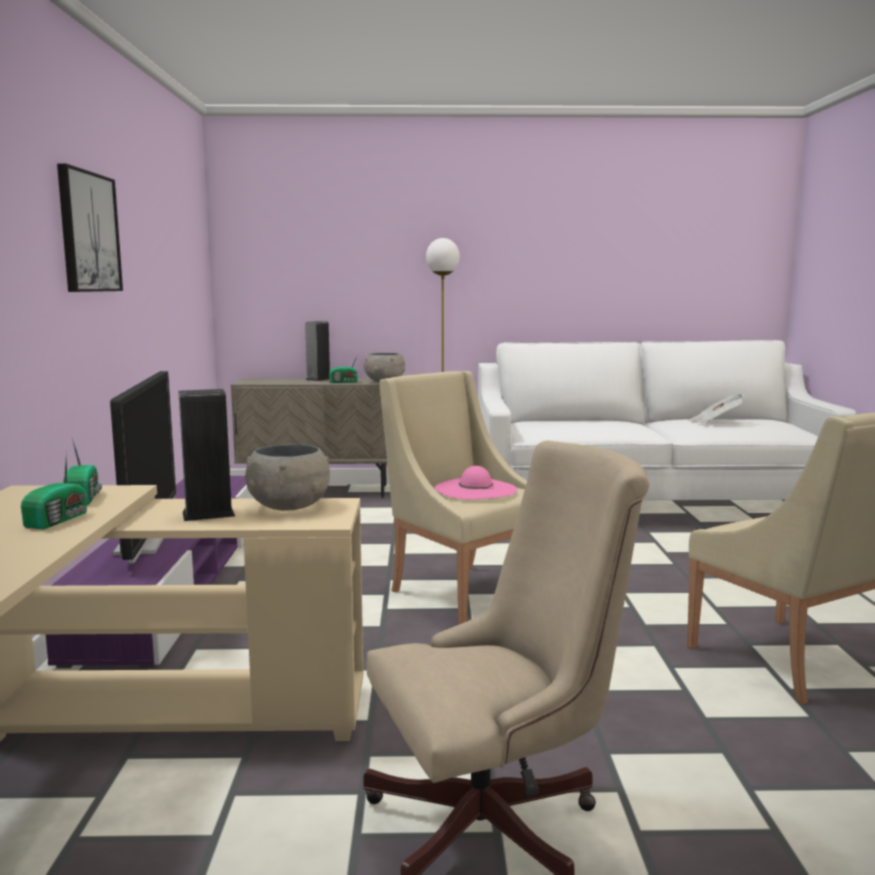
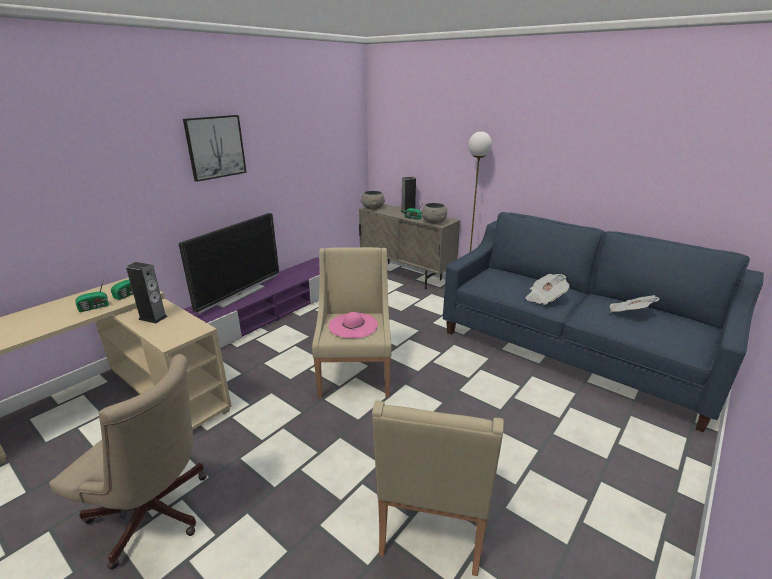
camera: 40 degrees right, 15 degrees up
(289, 506) = (183, 324): grey bowl -> grey bowl (373, 208)
(625, 427) = (544, 298): none -> newspaper
(644, 504) = (574, 349): white sofa -> blue sofa

